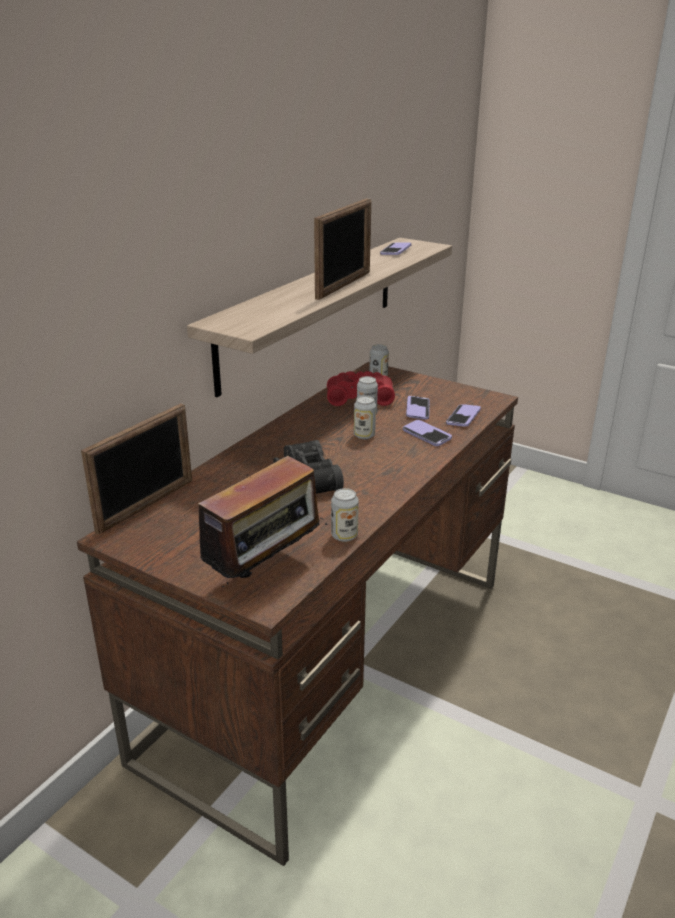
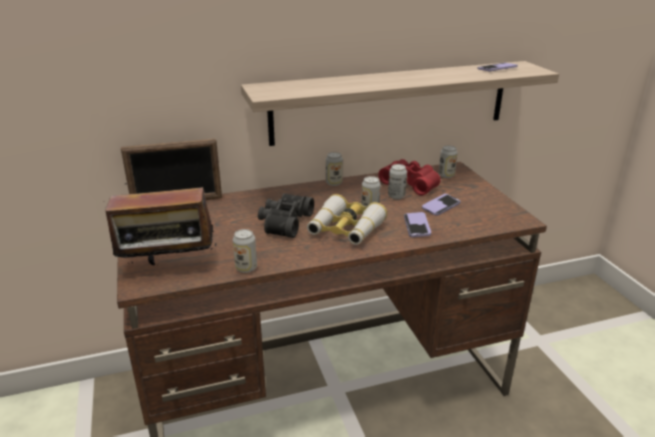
camera: 40 degrees right, 0 degrees up
(286, 422) = (334, 183): none -> can
(344, 285) = (395, 83): picture frame -> none
(373, 462) = (345, 229): none -> binoculars
(463, 417) = (468, 224): phone -> none

